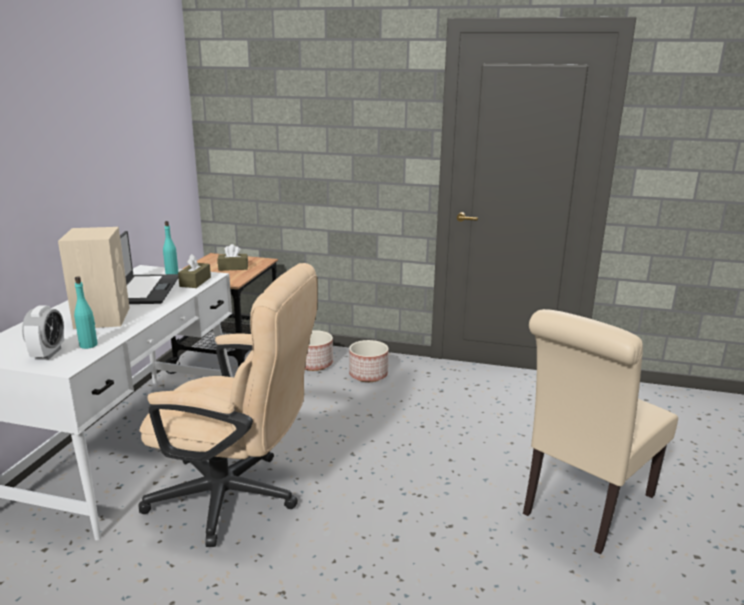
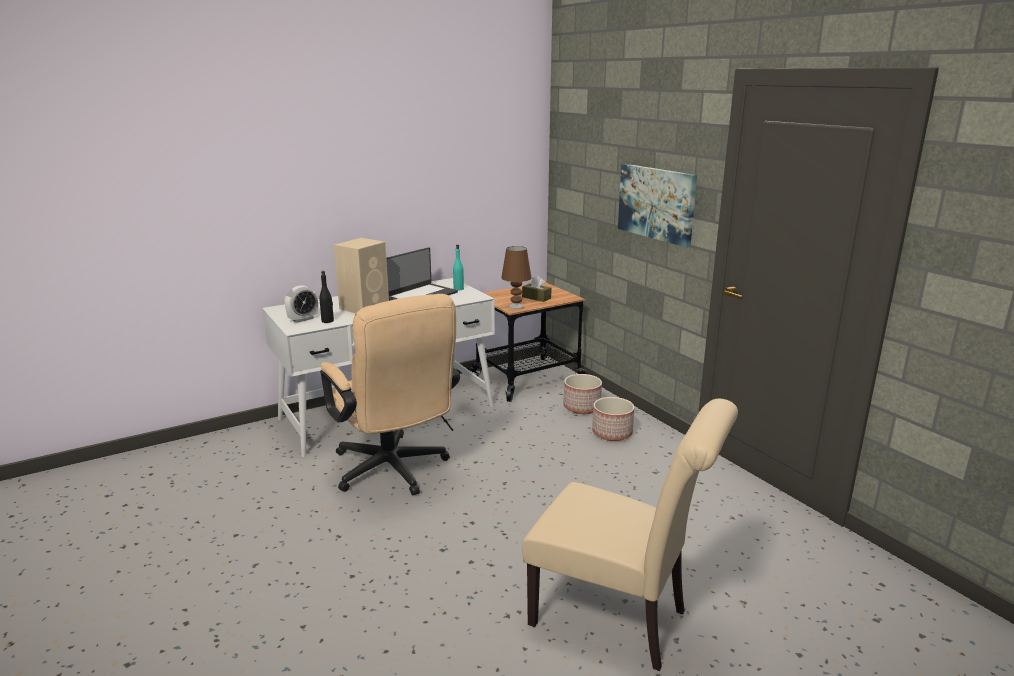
camera: 45 degrees right, 0 degrees up
(89, 345) = (327, 321): turquoise bottle -> black bottle
(195, 282) = (459, 299): brown tissue box -> none
(230, 280) = (516, 306): none -> brown table lamp
(362, 149) = (656, 203): none -> picture
(583, 507) = (618, 619): beige chair -> beige chair turned 150 degrees counterclockwise

